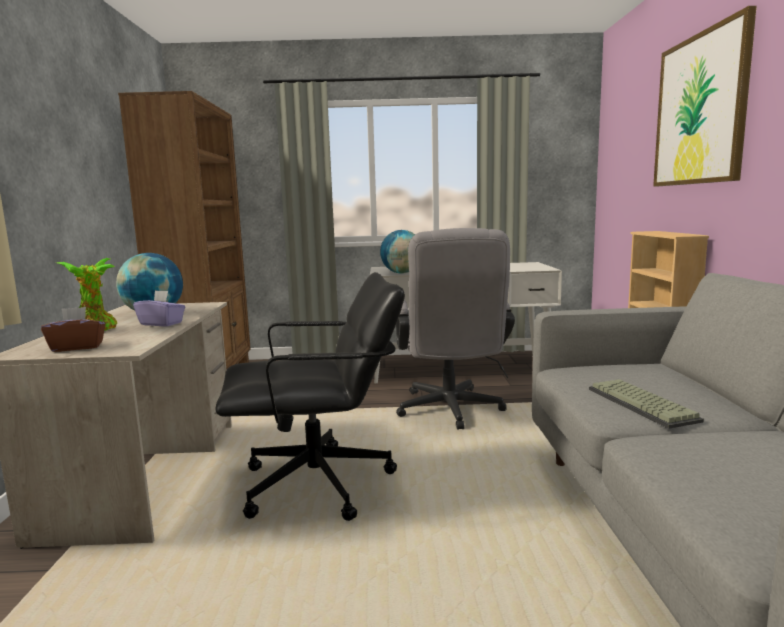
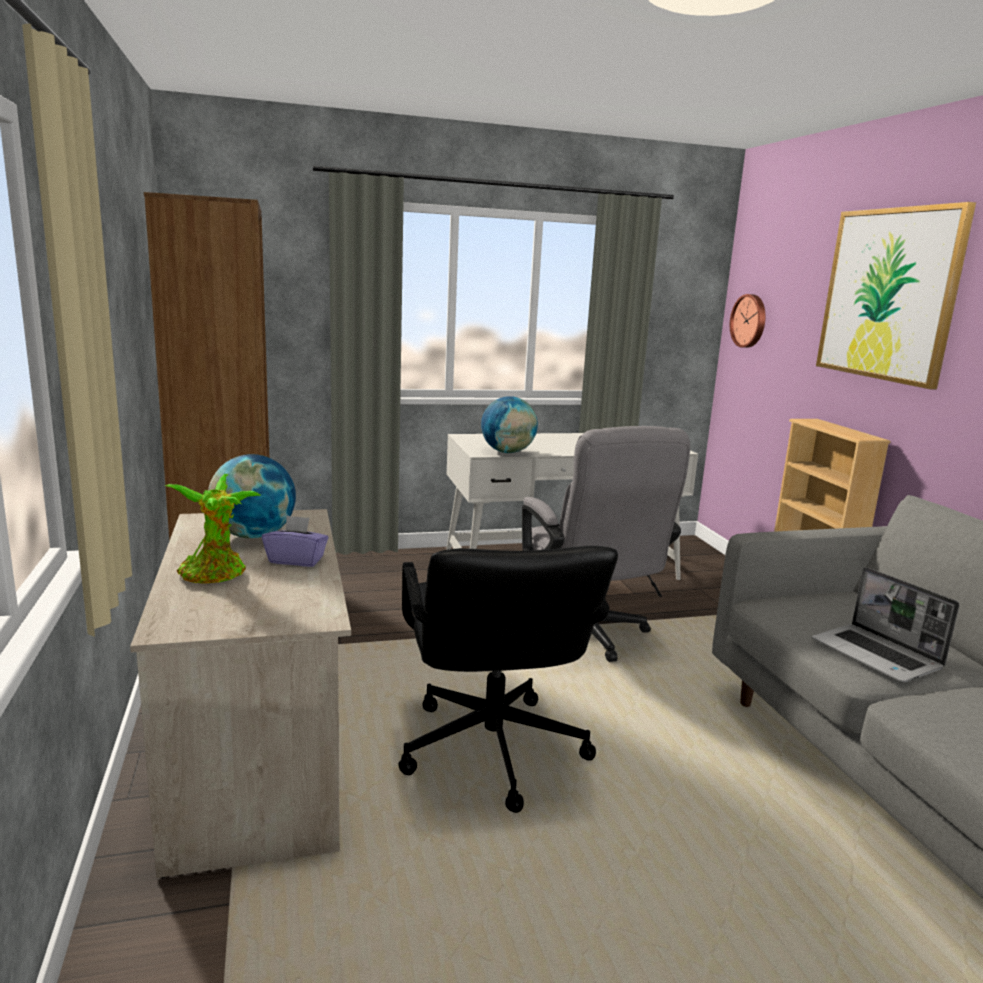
camera: 15 degrees left, 5 degrees up
(78, 347) = (241, 614): brown tissue box -> none
(319, 484) = (491, 750): black office chair -> black office chair turned 105 degrees clockwise
(612, 165) = (749, 321): none -> wall clock
(643, 404) = (877, 655): keyboard -> laptop

